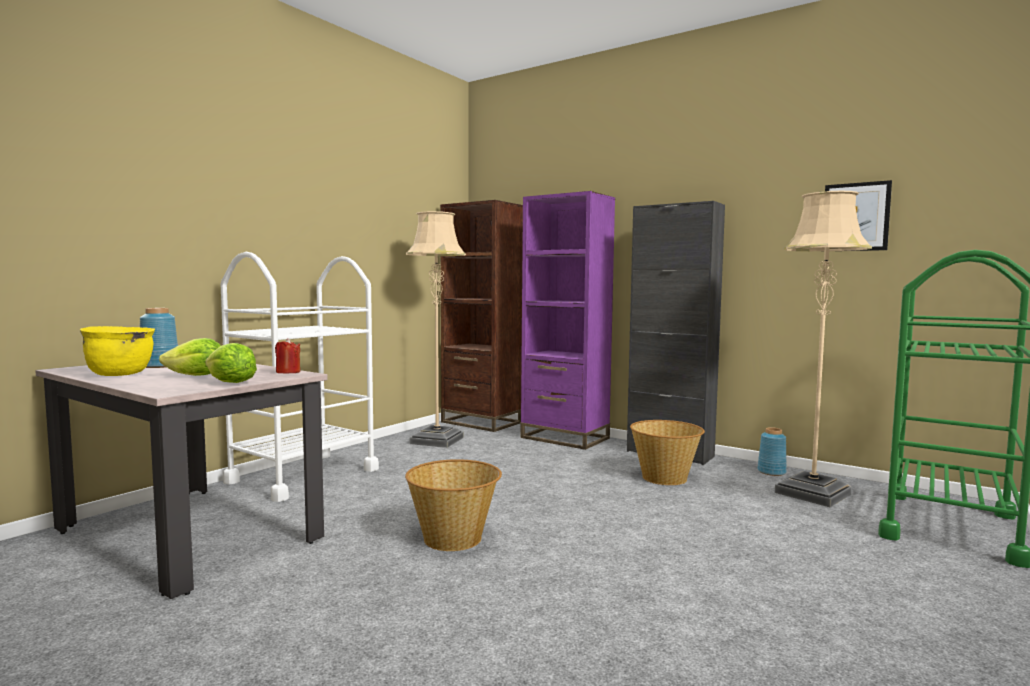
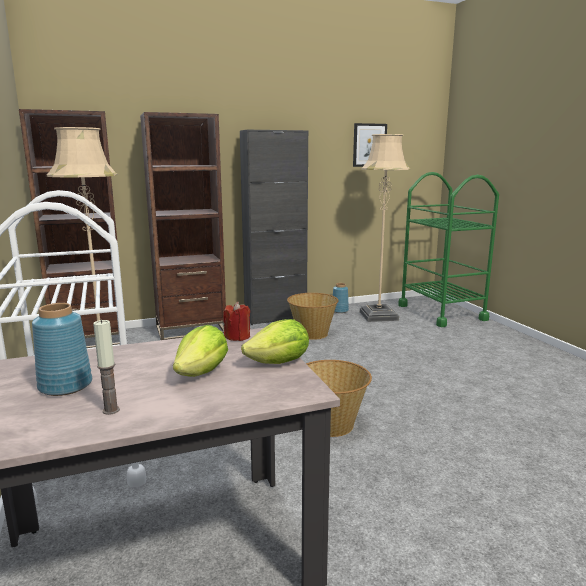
camera: 55 degrees left, 10 degrees up
(120, 374) = (111, 410): yellow cooking pot -> candle
(564, 438) = (191, 330): purple bookcase -> brown bookcase

